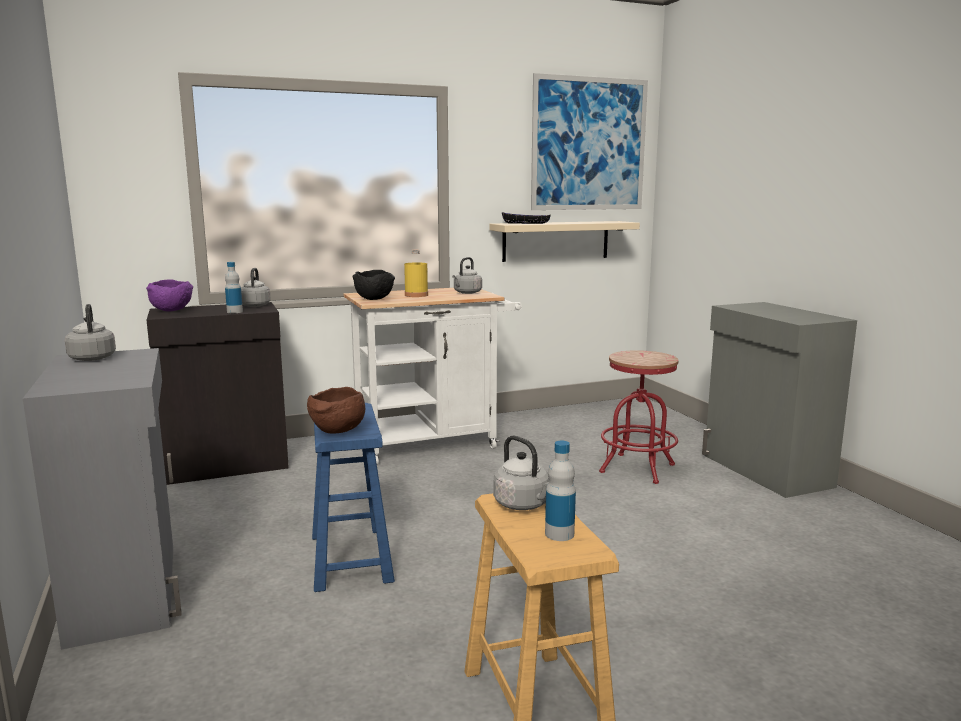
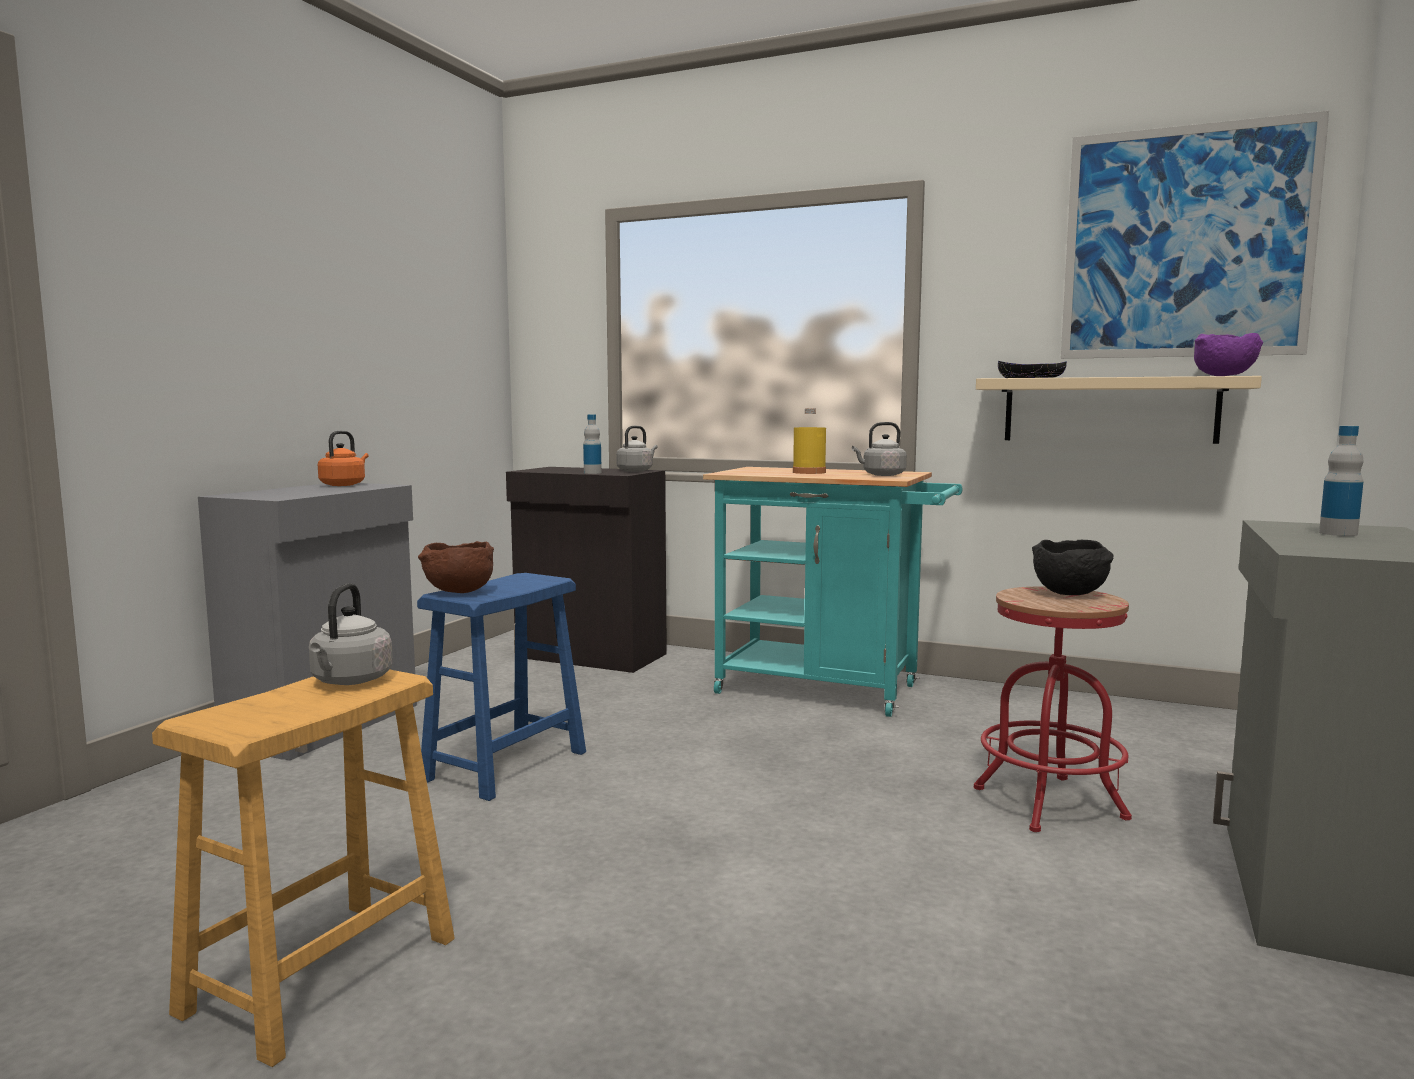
camera: 45 degrees right, 5 degrees down
(92, 358) = (344, 485): grey kettle -> orange kettle
(172, 310) = (554, 468): purple bowl -> purple bowl (1225, 376)
(374, 299) = (744, 471): black bowl -> black bowl (1071, 594)
(434, 443) = (829, 691): white cart -> turquoise cart
(559, 534) = (279, 711): bottle -> bottle (1338, 533)

